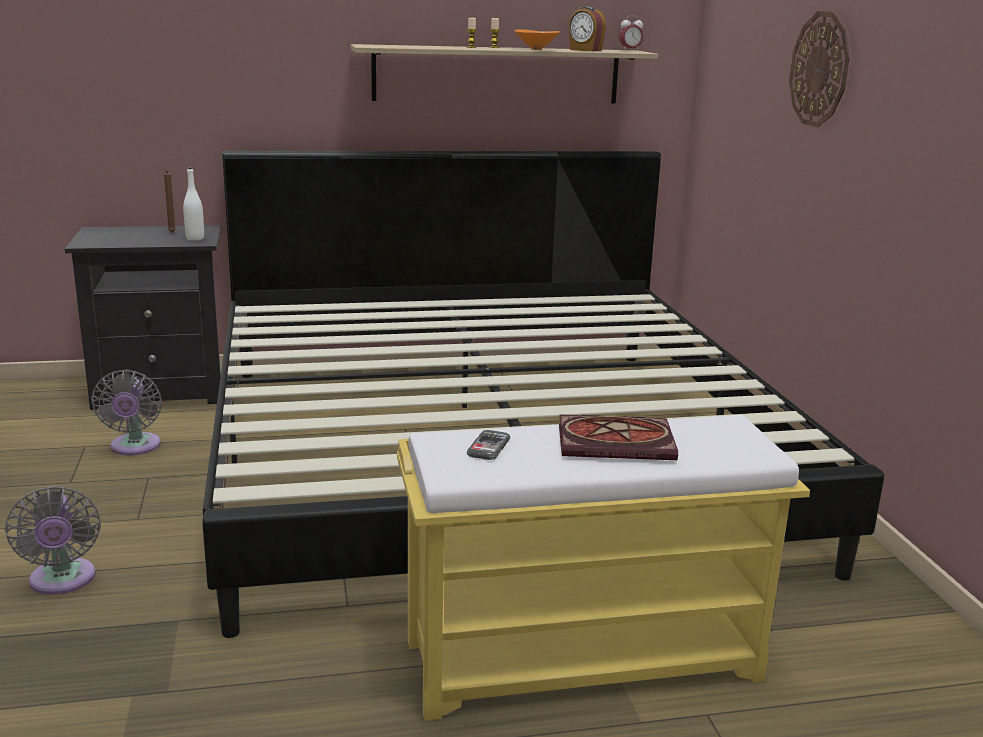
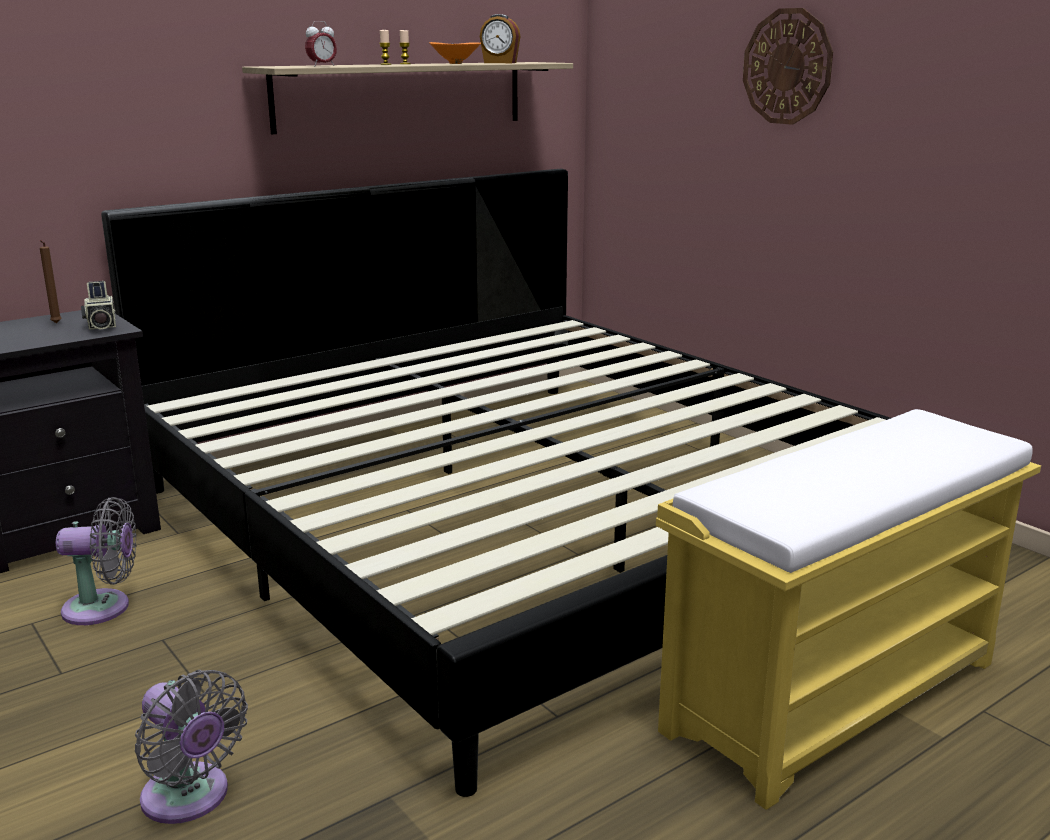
camera: 25 degrees left, 0 degrees up
(134, 447) = (103, 608): grey fan -> grey fan turned 60 degrees counterclockwise
(195, 238) = (100, 326): white bottle -> camera
(488, 447) = (772, 489): phone -> none
(618, 442) = (871, 457): book -> none
(630, 50) = (535, 62): alarm clock -> alarm clock (322, 66)

